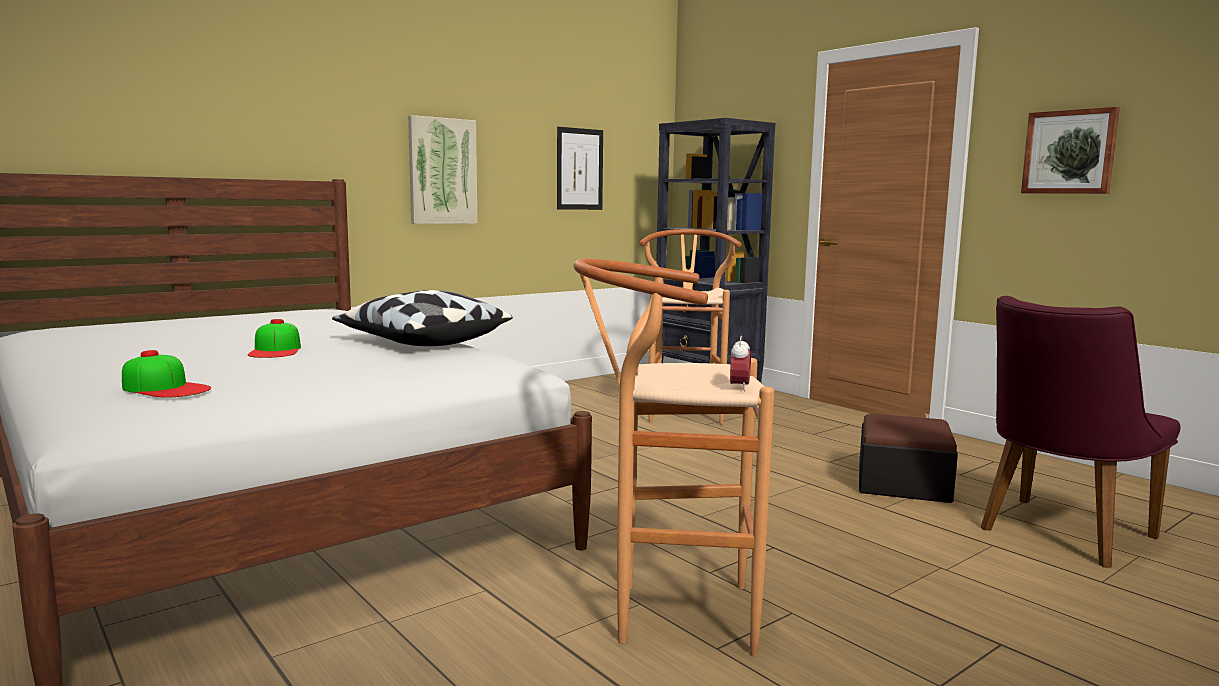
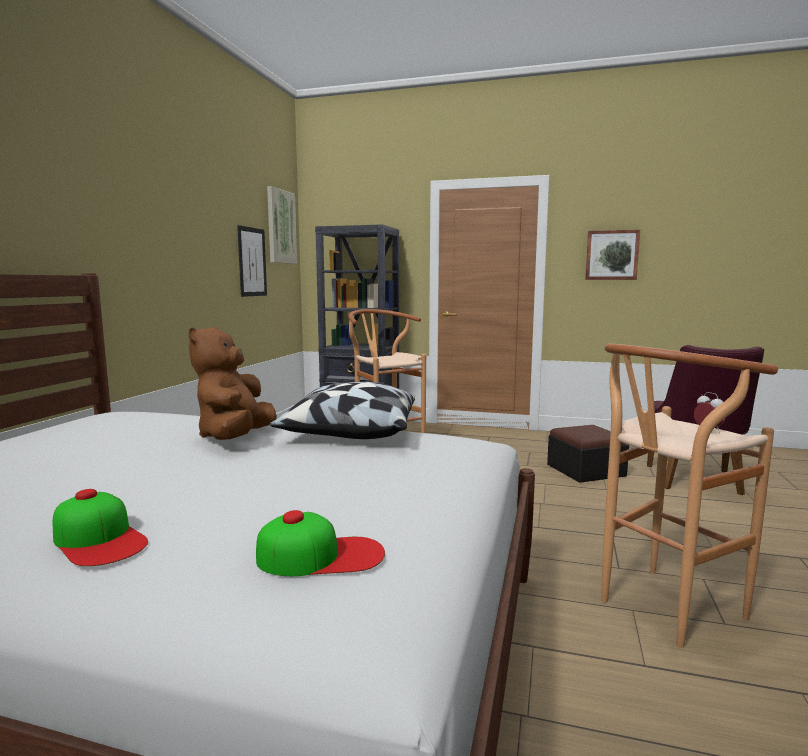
camera: 35 degrees left, 0 degrees up
(276, 350) = (261, 472): cap -> cap (99, 539)
(335, 332) = (235, 438): none -> brown plush toy
(442, 171) = (164, 264): picture -> picture (281, 227)

